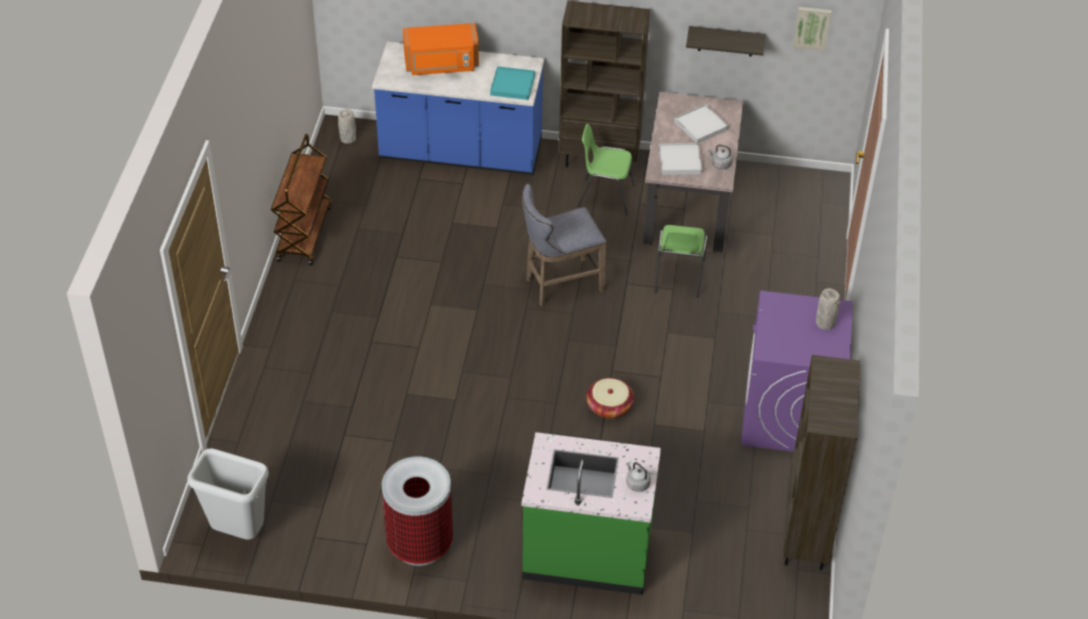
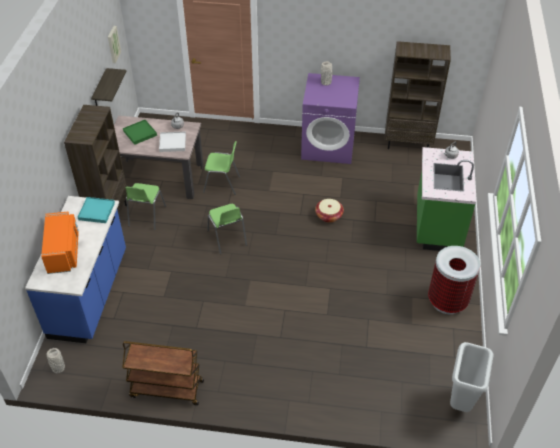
camera: 90 degrees left, 0 degrees up
(559, 284) = (227, 238): grey stool -> green chair
(701, 125) = (140, 133): white tray -> green tray

